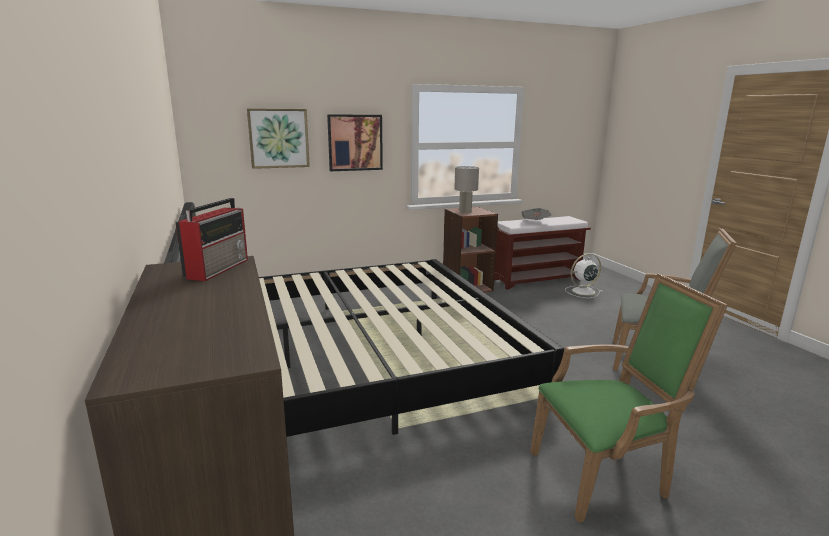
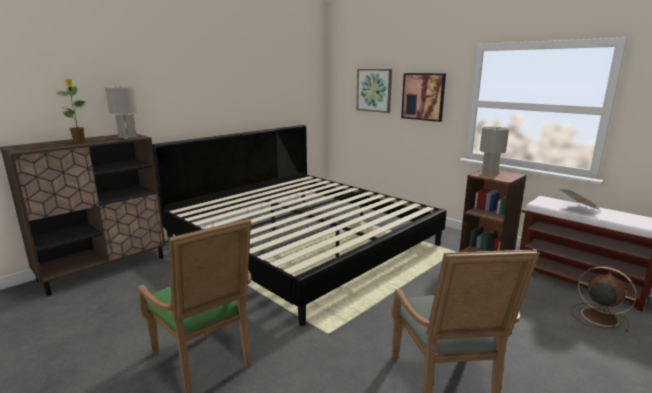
camera: 65 degrees right, 0 degrees up
(188, 304) = (79, 141): none -> potted plant
(219, 268) = (128, 137): radio -> grey table lamp
(582, 291) = (597, 316): white fan -> brown fan

